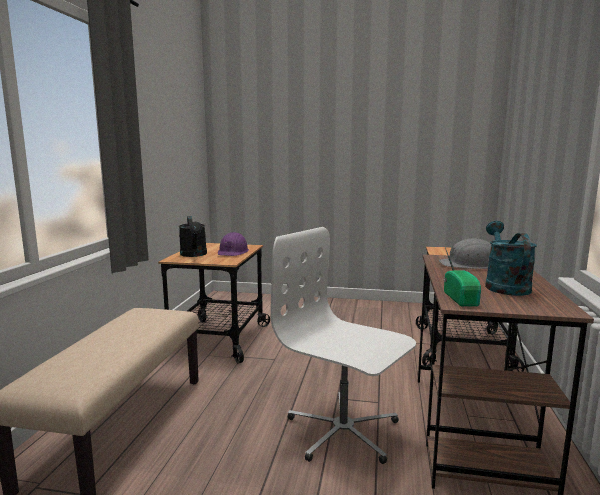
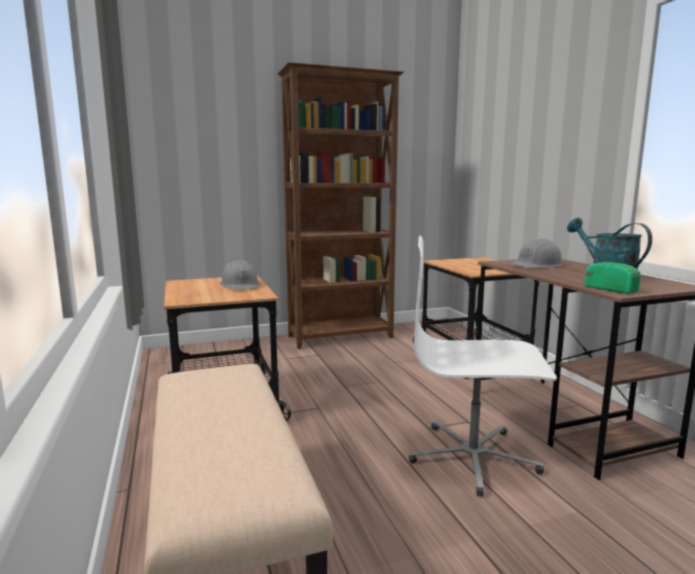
camera: 30 degrees left, 0 degrees up
(194, 255) = (197, 293): black watering can -> none
(233, 252) = (240, 285): purple hard hat -> grey hard hat
(362, 307) = (341, 337): none -> brown bookcase

